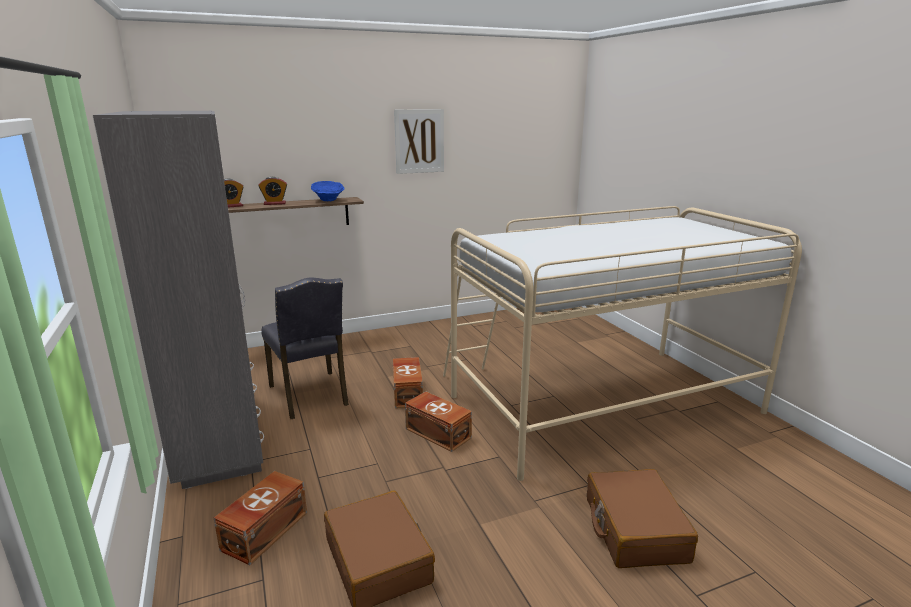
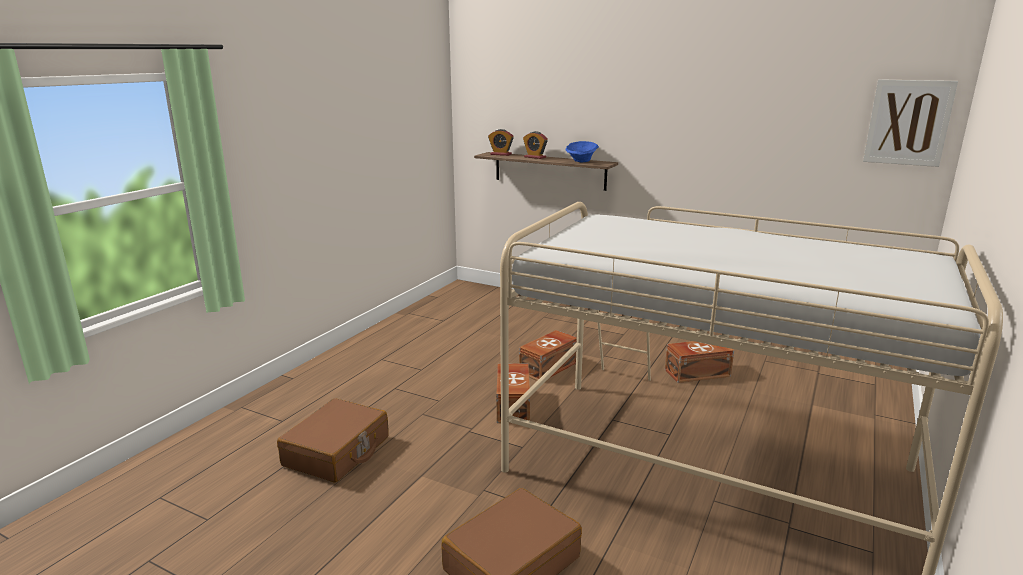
camera: 50 degrees right, 0 degrees up
(219, 439) = (391, 338): grey wardrobe -> none
(263, 531) = (322, 398): brown storage box -> brown storage box (696, 372)
(310, 395) = (482, 337): grey chair -> none
(419, 141) = (696, 107): picture -> picture (908, 122)

